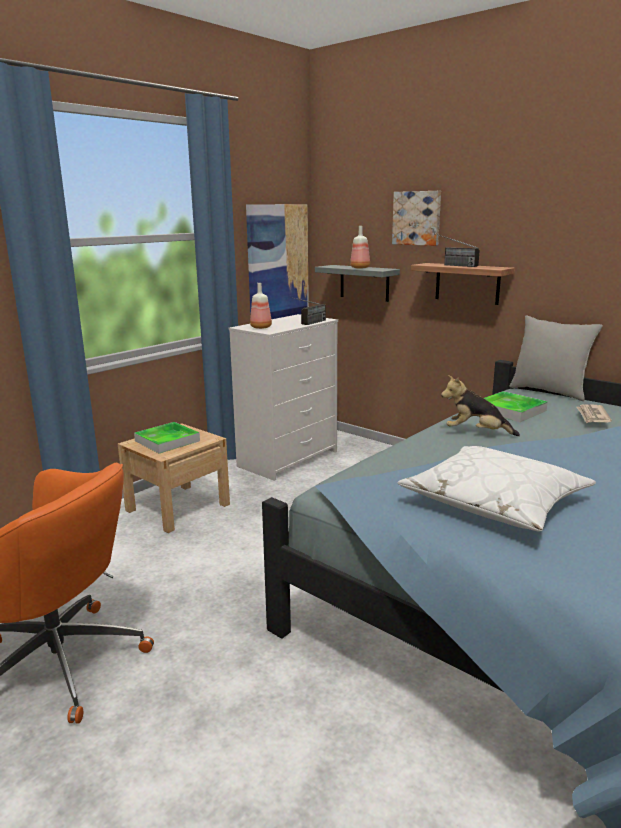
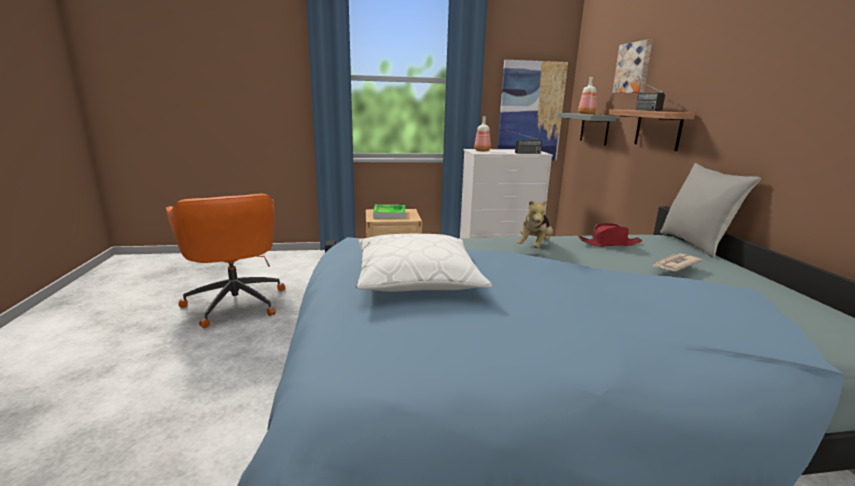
camera: 40 degrees right, 0 degrees up
(476, 433) = (535, 247): plush toy -> plush toy turned 120 degrees counterclockwise
(510, 410) = (609, 244): tray -> red hat

